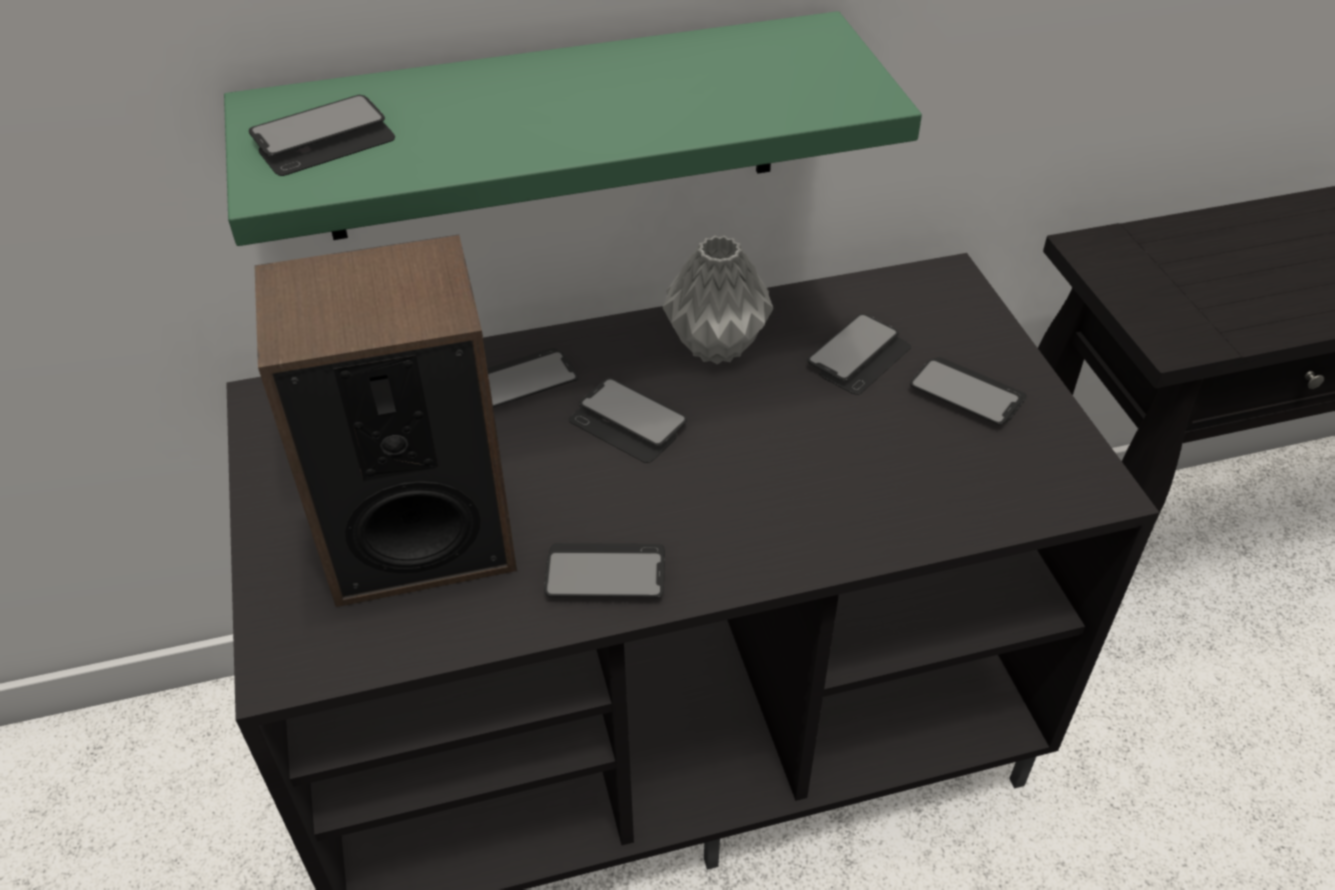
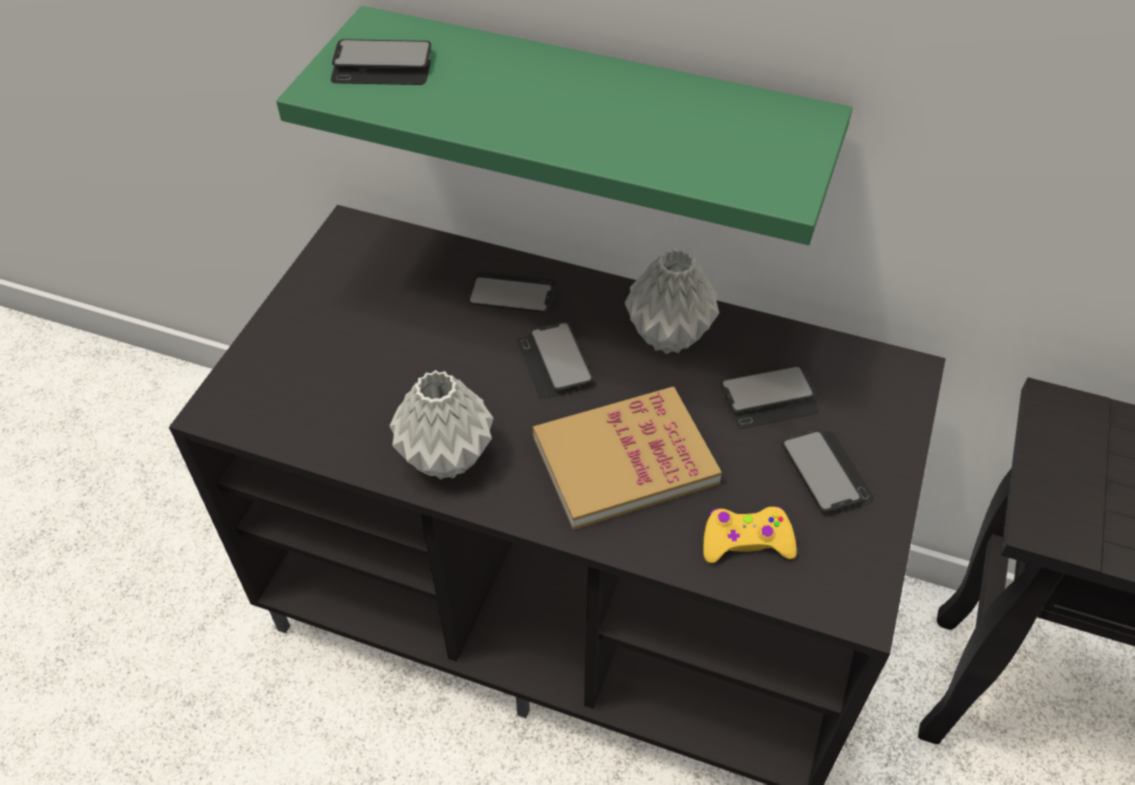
camera: 35 degrees right, 5 degrees up
(418, 536) = (357, 369): speaker -> none
(605, 573) = (445, 459): phone -> grey vase
(784, 477) = (624, 460): none -> book
(959, 487) = (746, 541): none -> yellow game controller

